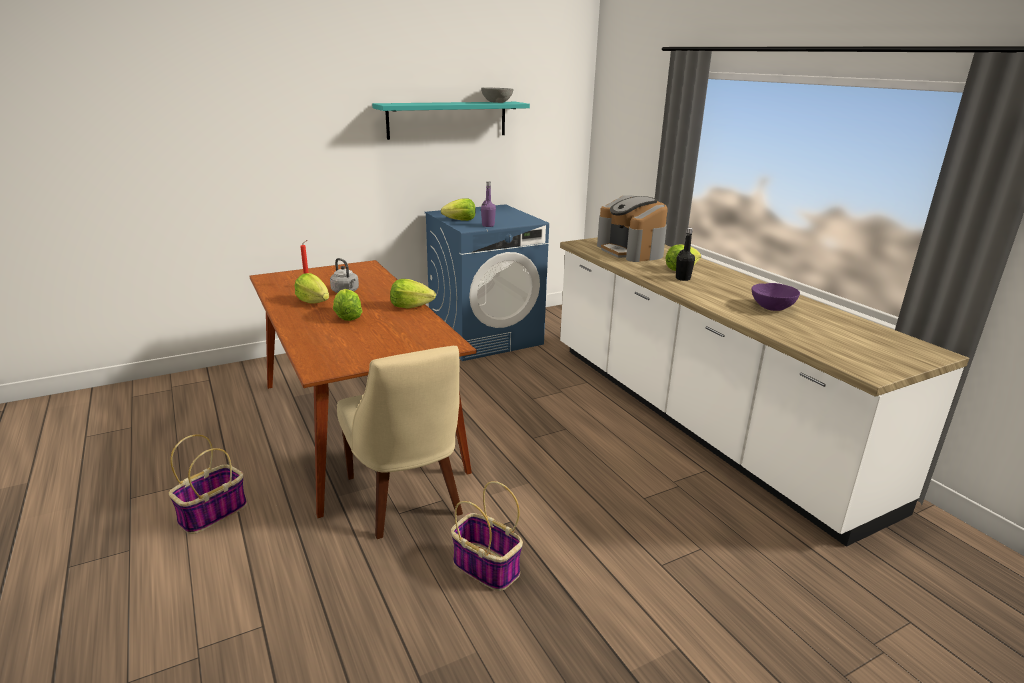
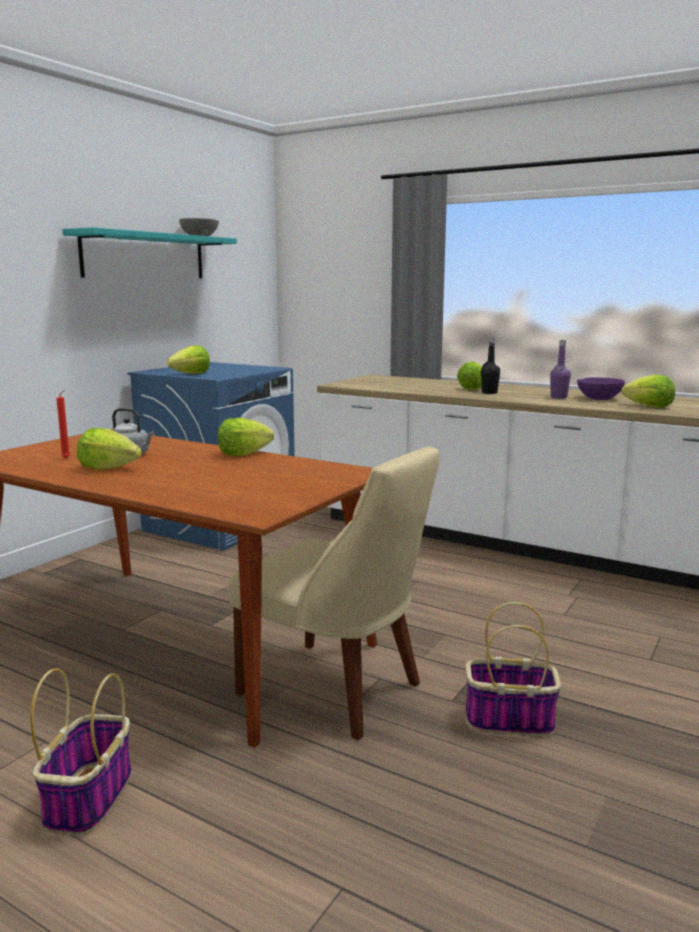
camera: 30 degrees left, 10 degrees down
(347, 316) = (184, 471): lettuce -> lettuce (649, 406)
(488, 225) = (233, 374): purple bottle -> purple bottle (558, 397)
(631, 251) = (400, 383): coffee machine -> none

